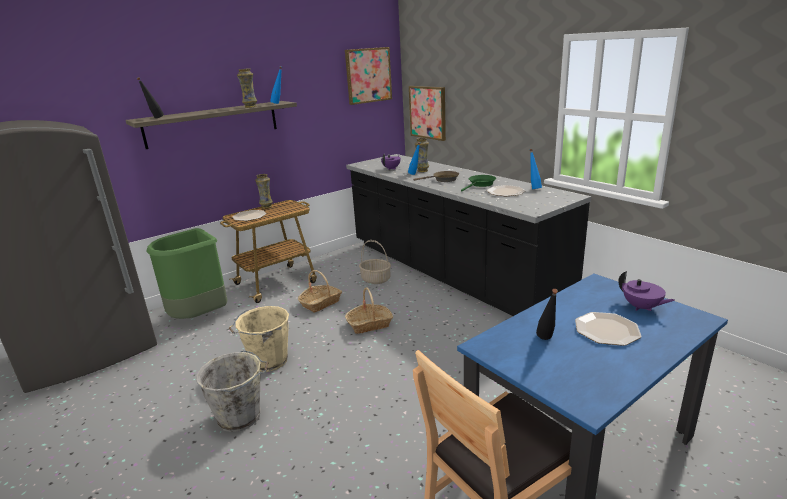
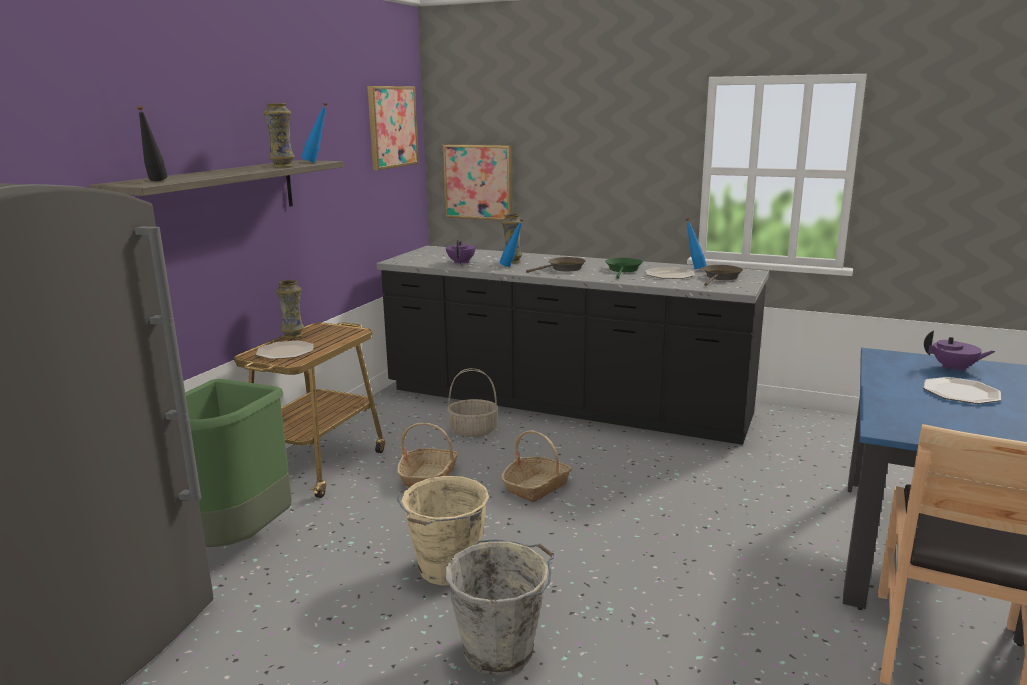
camera: 30 degrees left, 5 degrees down
(538, 199) = (721, 278): none -> brown frying pan
(546, 341) = (930, 412): black bottle -> none

